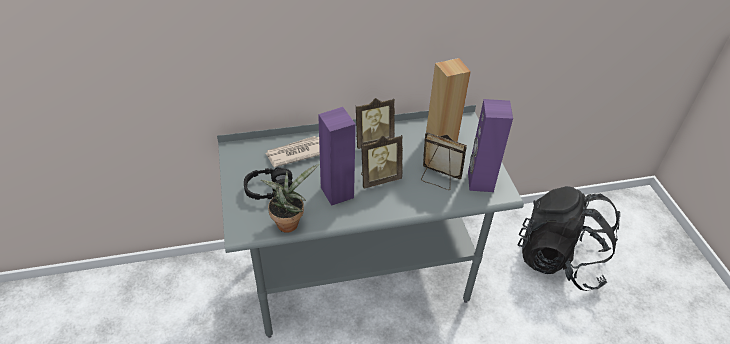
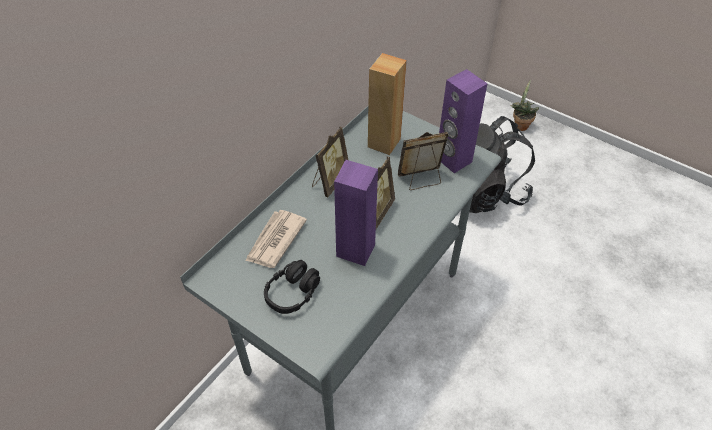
camera: 40 degrees left, 5 degrees up
(289, 222) = (347, 308): potted plant -> potted plant (520, 125)

